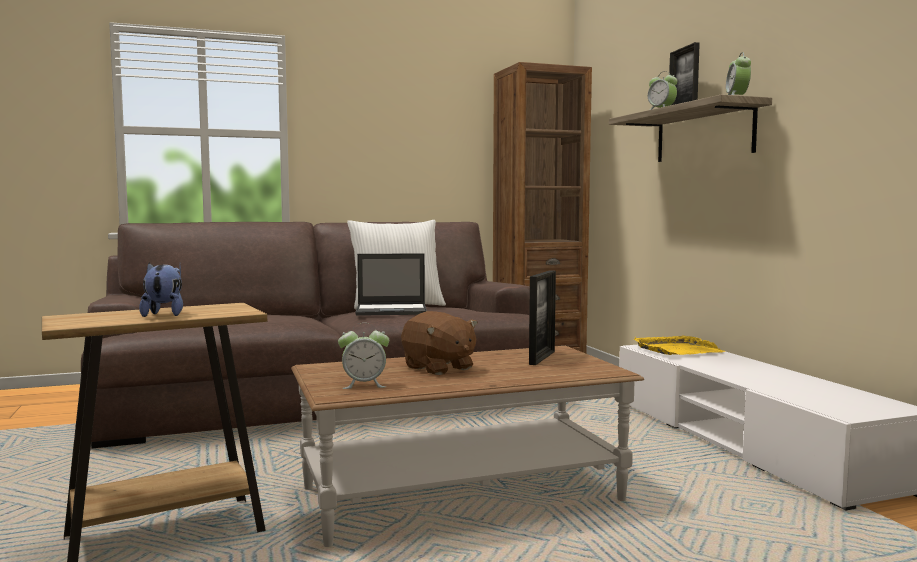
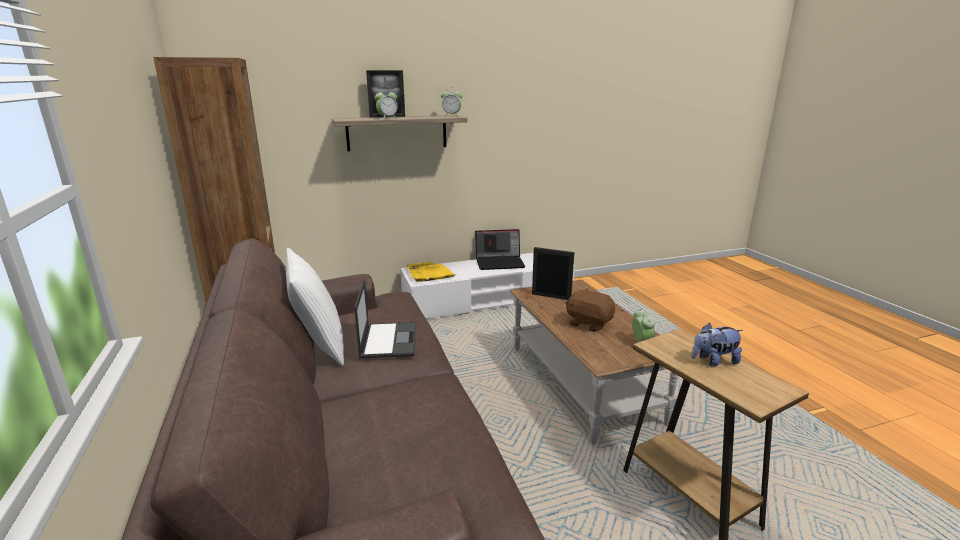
camera: 90 degrees left, 15 degrees up
(438, 368) = (589, 323): brown plush toy -> brown plush toy turned 105 degrees counterclockwise
(780, 378) = (500, 262): none -> laptop

